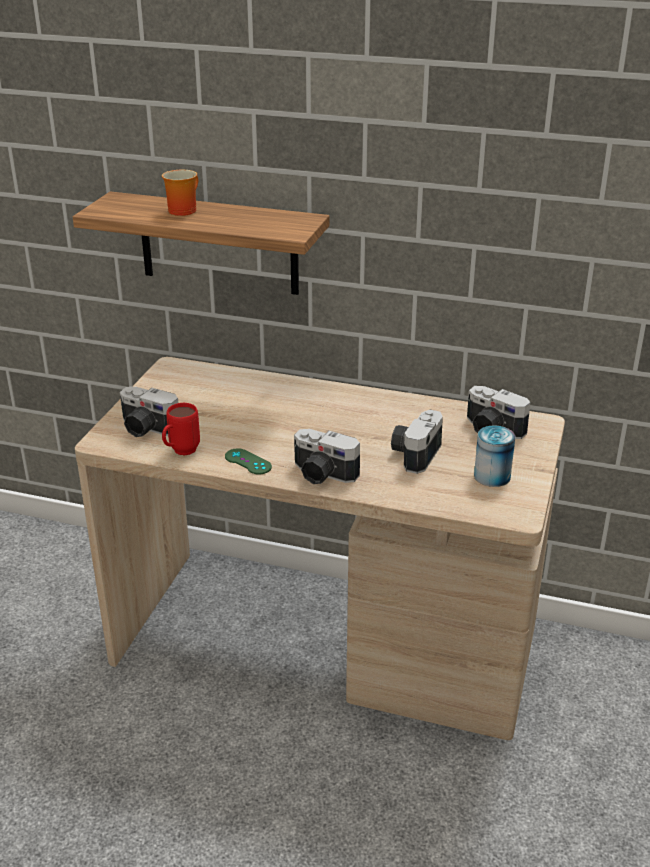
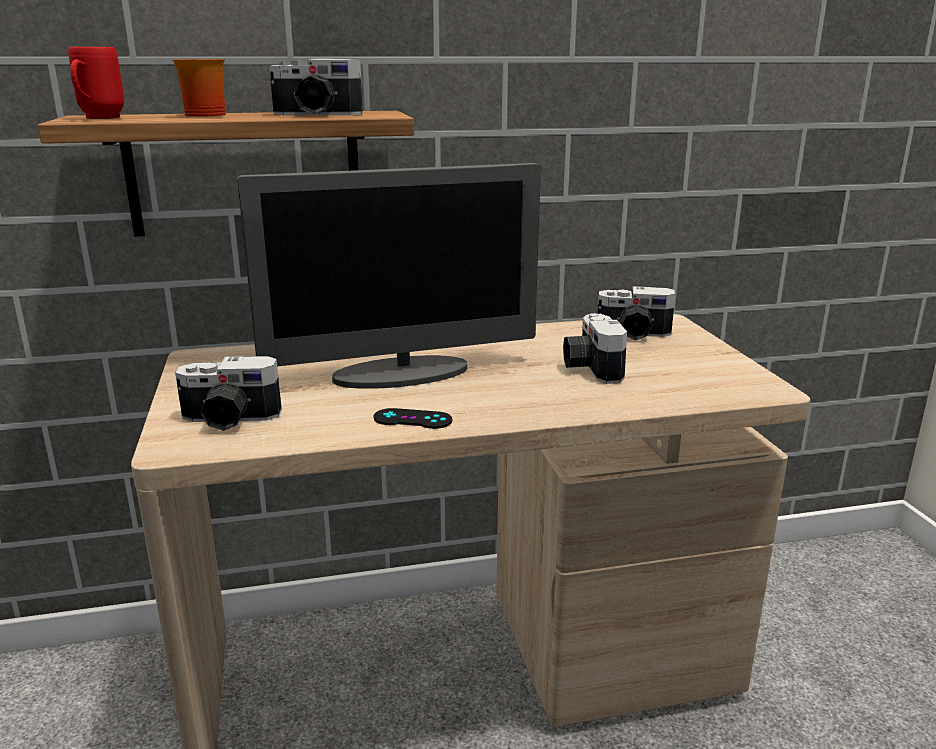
camera: 30 degrees left, 10 degrees down
(180, 452) = (308, 432): red mug -> red mug (98, 119)
(248, 462) = (412, 419): green game controller -> black game controller
(281, 420) = (402, 374): none -> monitor
(322, 475) = (520, 409): camera -> camera (316, 115)
(492, 476) = (693, 367): can -> none

